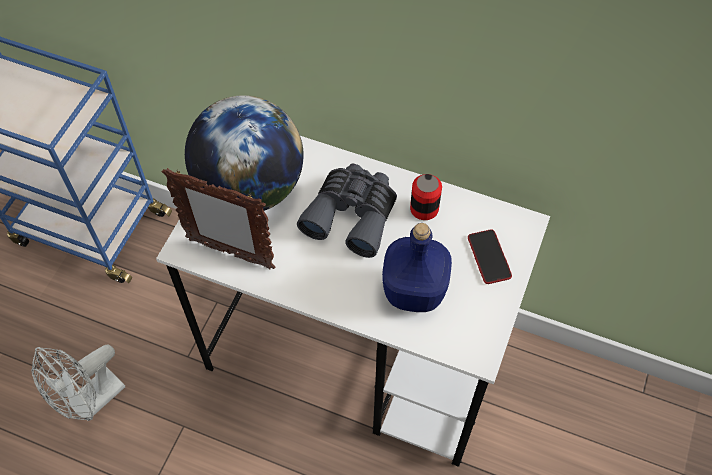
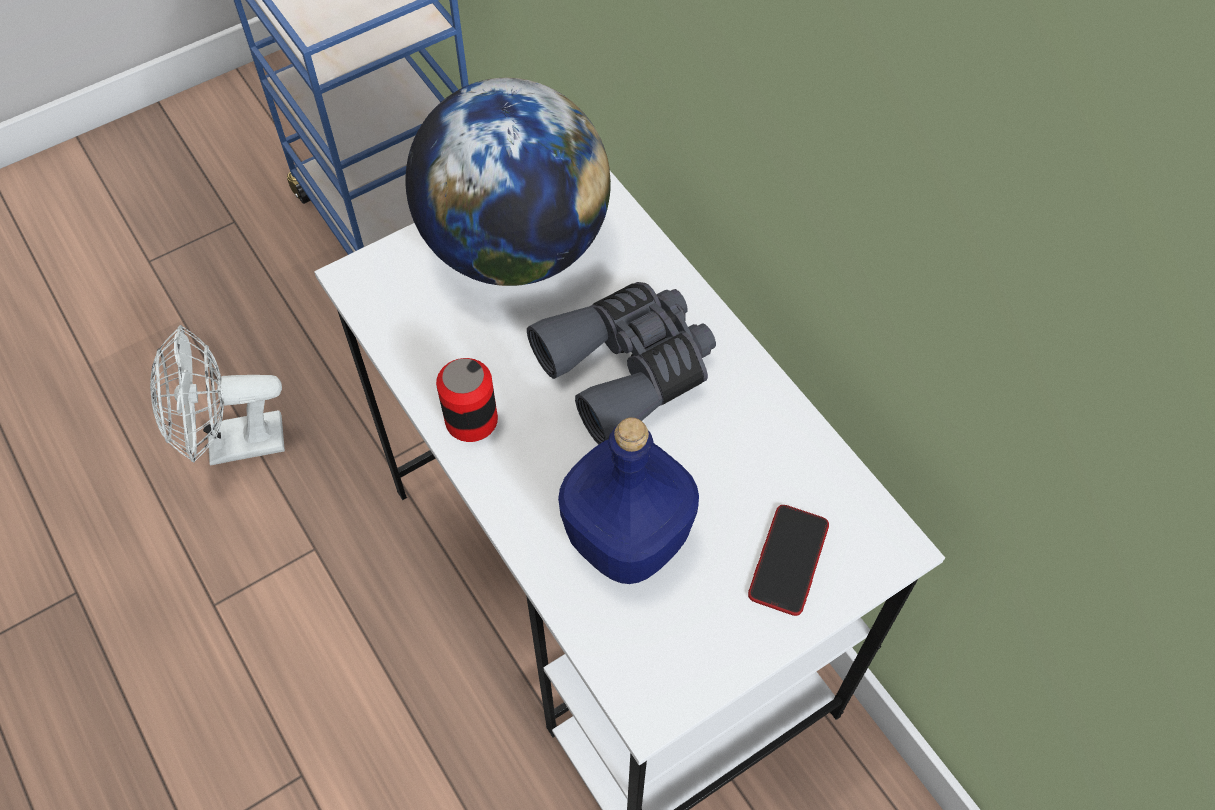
camera: 35 degrees right, 0 degrees up
(229, 253) = (413, 321): picture frame -> none
(424, 209) = (744, 423): can -> can (471, 420)

